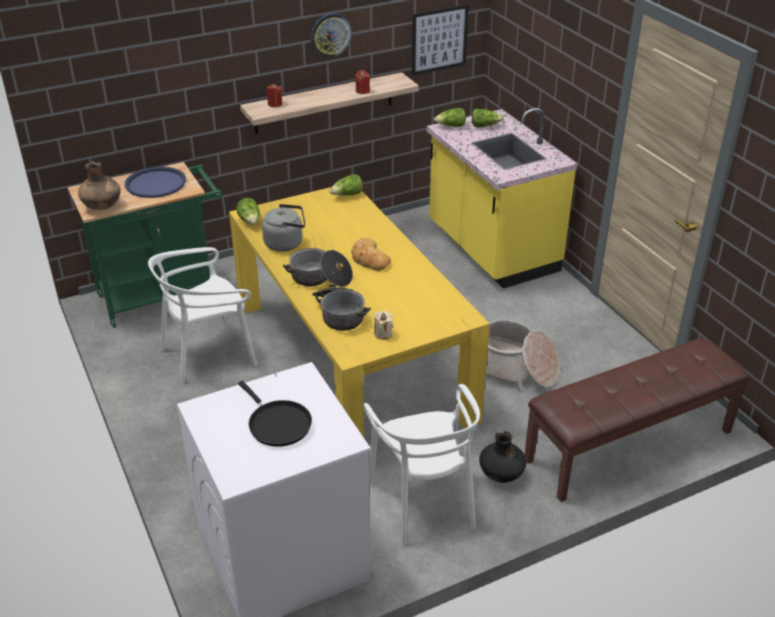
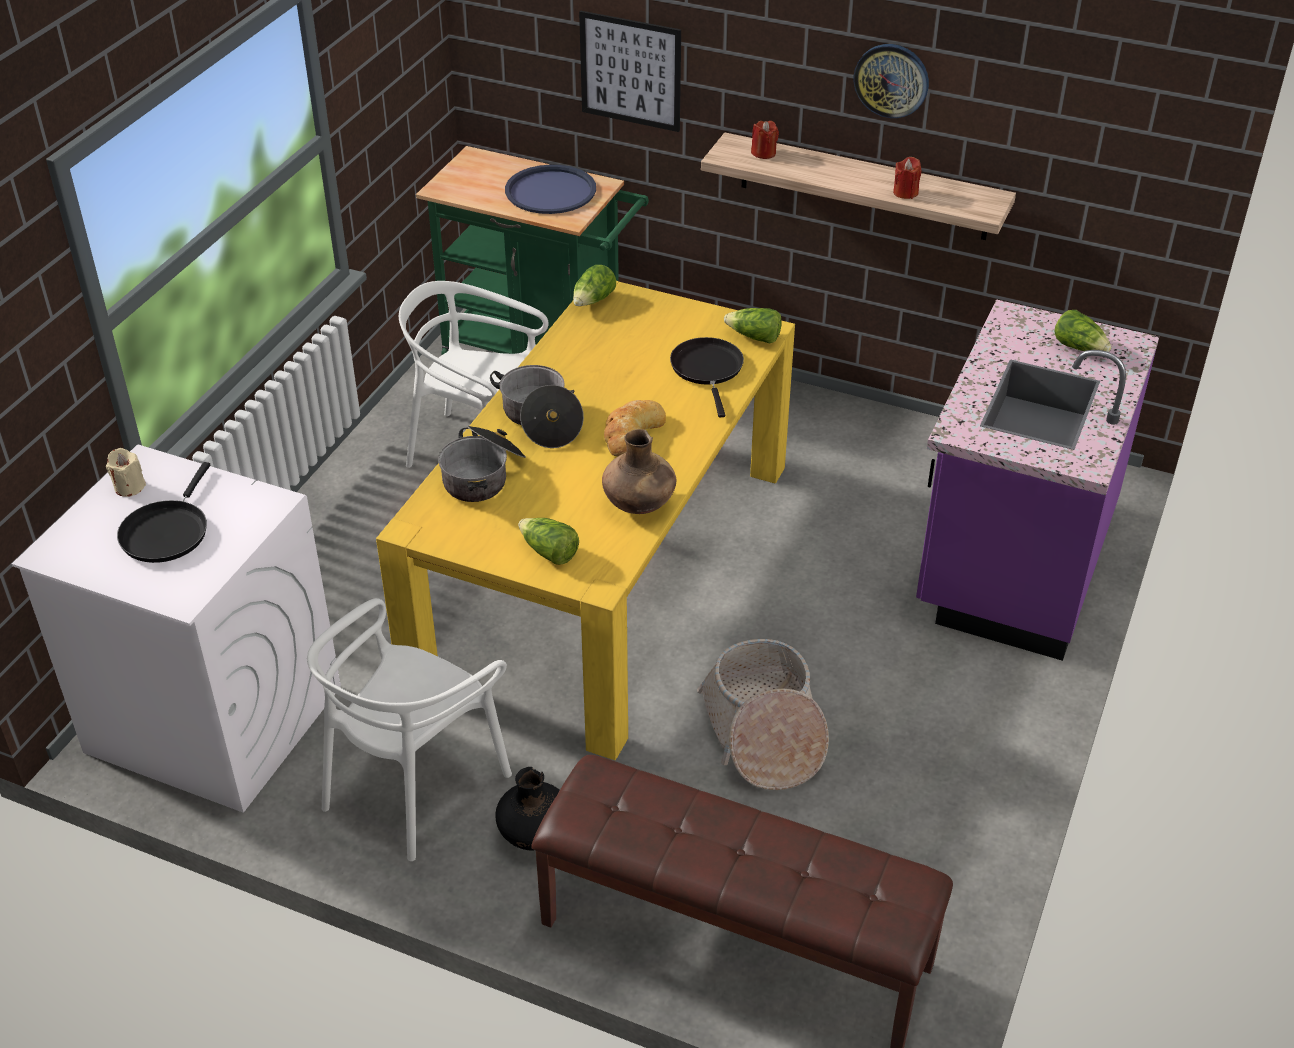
camera: 50 degrees right, 5 degrees up
(102, 207) = (457, 189): brown vase -> brown vase (639, 505)
(286, 243) = (582, 353): grey kettle -> none
(352, 217) = (708, 370): none -> black frying pan
(383, 334) = (483, 531): beige candle -> beige candle (129, 487)
(439, 39) = (1102, 165): picture -> picture (630, 71)
(451, 126) = (1029, 319): lettuce -> lettuce (549, 552)
(491, 249) = (1013, 561): yellow counter -> purple counter

